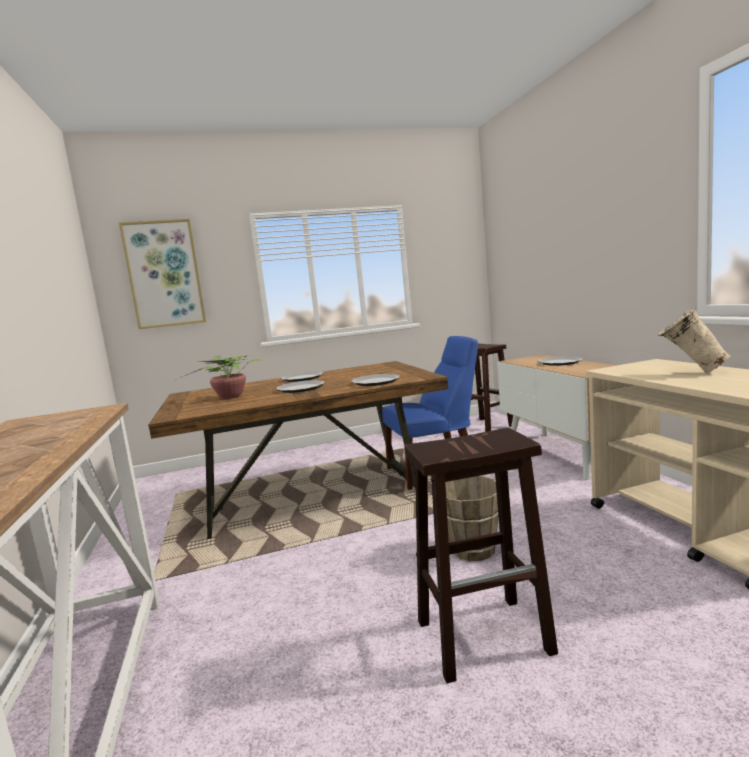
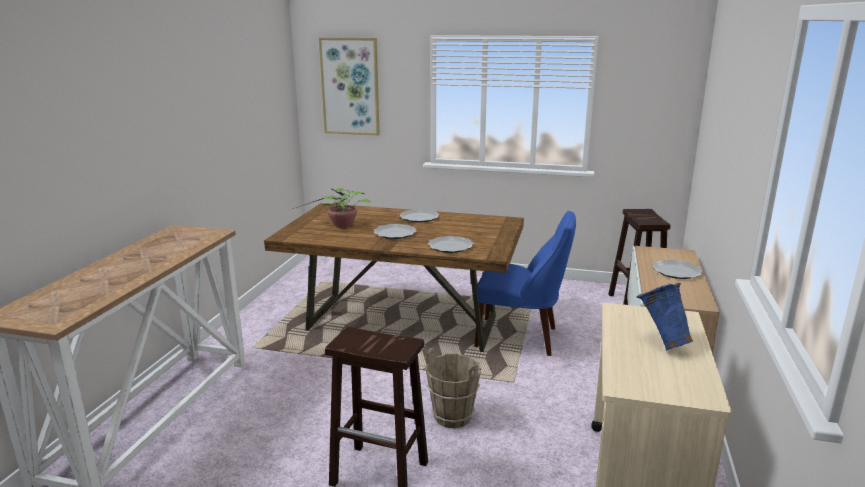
camera: 30 degrees right, 10 degrees up
(691, 372) = (661, 343): beige vase -> blue vase

